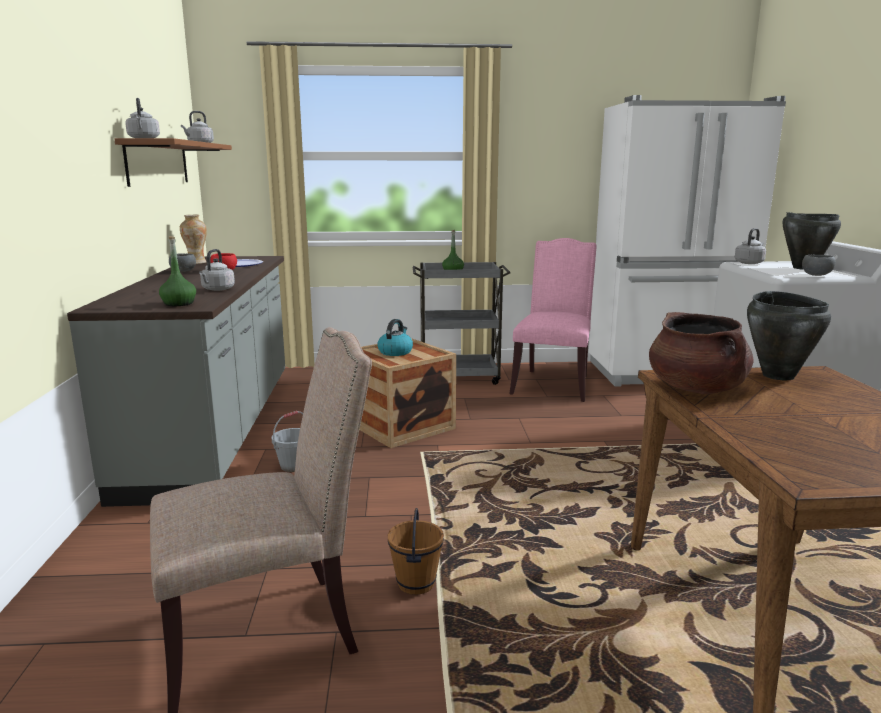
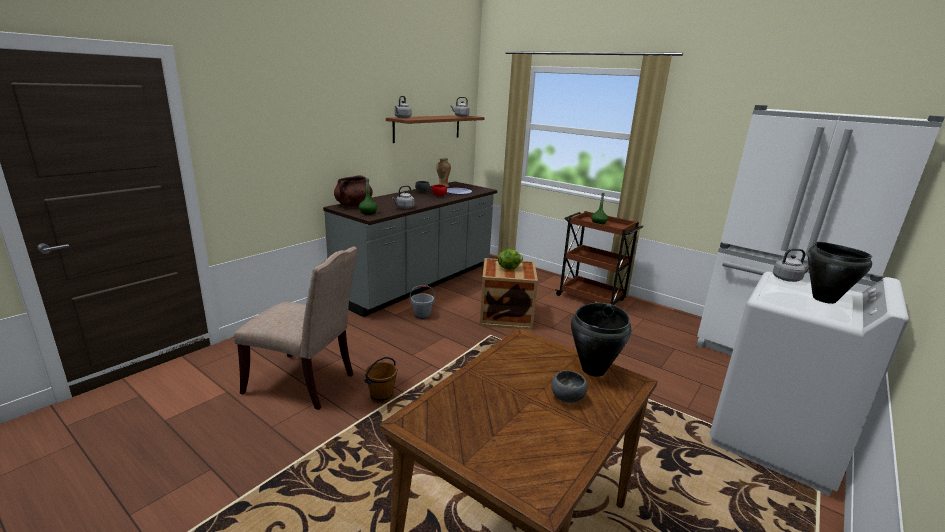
camera: 40 degrees right, 5 degrees up
(395, 352) = (508, 268): kettle -> lettuce
(459, 377) = (591, 298): grey cart -> brown cart
(553, 383) = (650, 326): pink chair -> none
(696, 389) = (513, 352): brown cooking pot -> brown cooking pot (353, 205)
(816, 275) = (805, 309): grey bowl -> grey bowl (568, 398)

